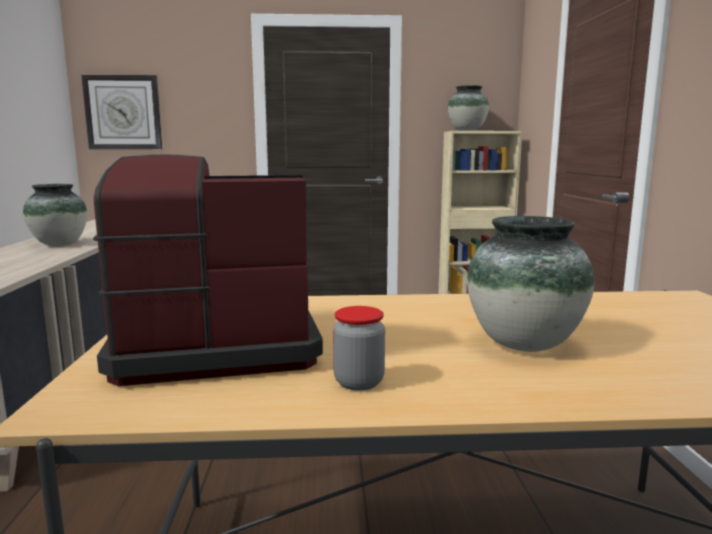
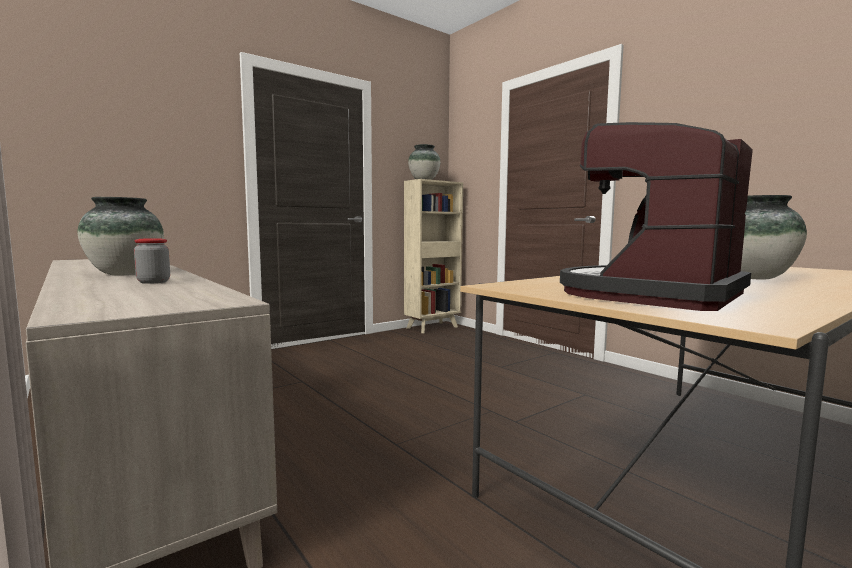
camera: 35 degrees left, 5 degrees down
(123, 112) = (83, 133): wall clock -> none
(359, 382) = (783, 293): jar -> jar (153, 282)

